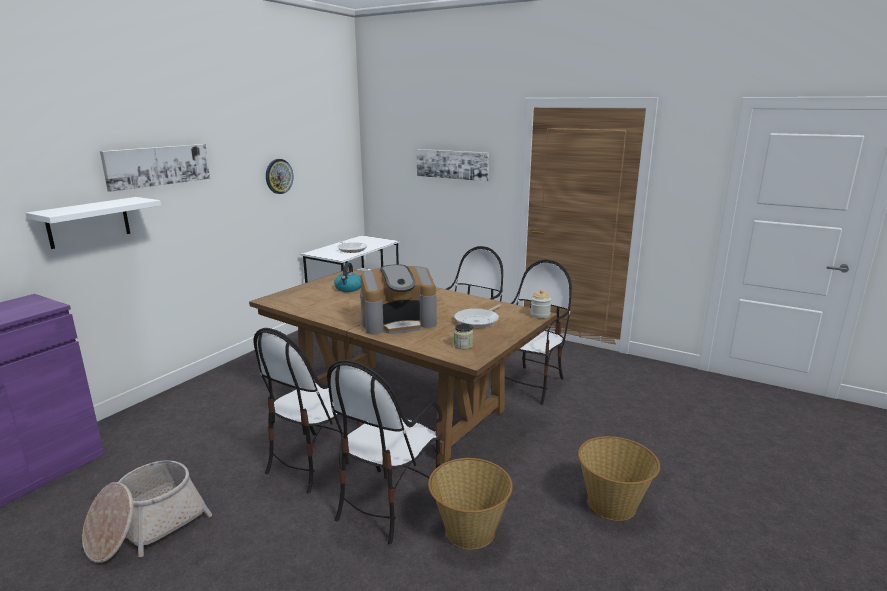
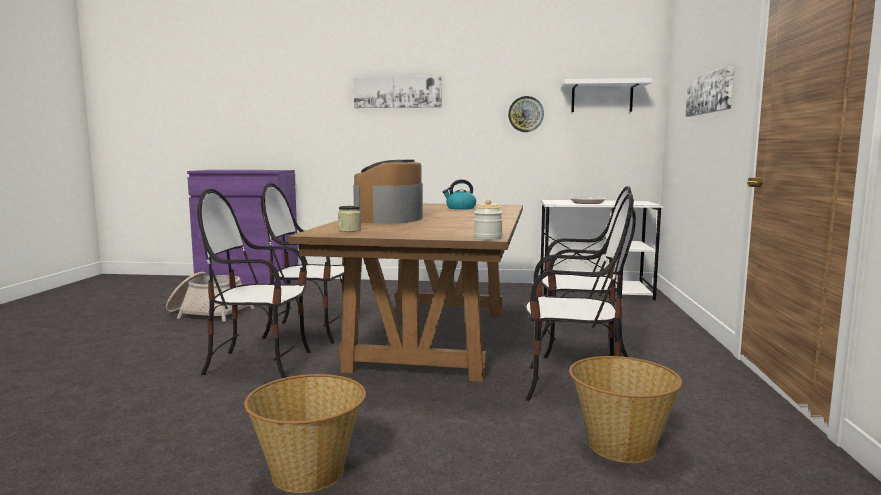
camera: 65 degrees right, 10 degrees down
(88, 222) = (338, 129): white shelf -> white shelf (602, 97)
(398, 322) = (390, 219): coffee machine -> coffee machine turned 60 degrees clockwise
(469, 531) = (227, 400): basket -> basket (620, 445)
(478, 320) = (430, 229): frying pan -> none

